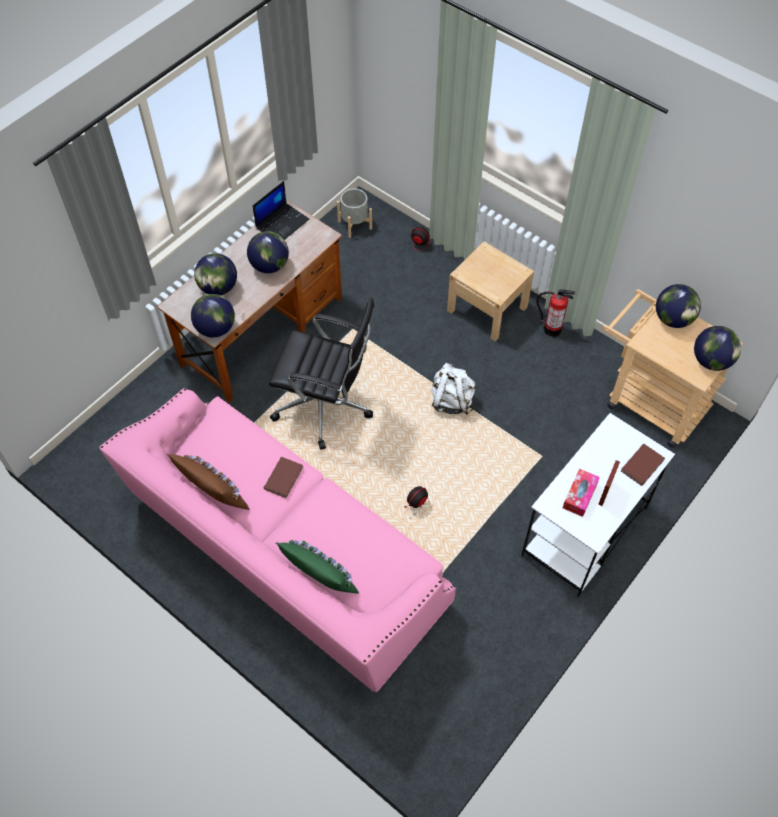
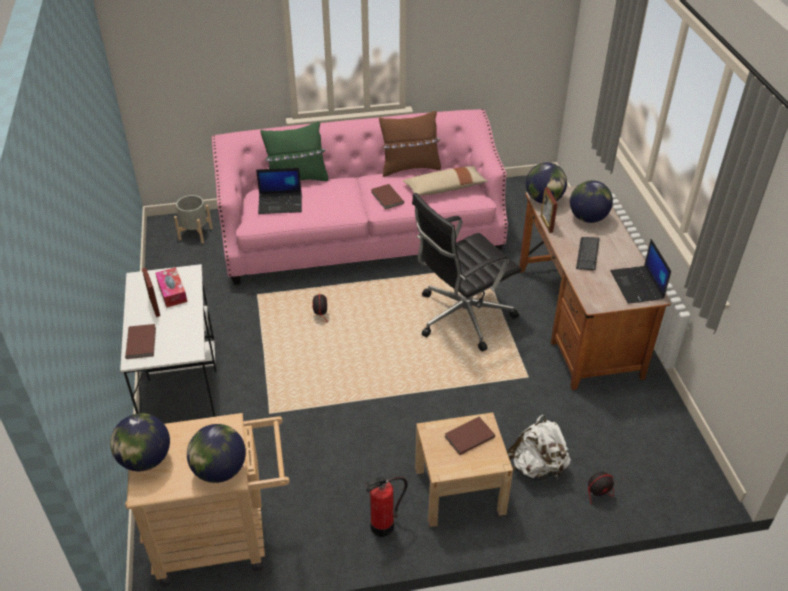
camera: 130 degrees right, 15 degrees down
(227, 443) = (445, 188): none -> beige pillow
(251, 309) = (546, 224): none -> picture frame
(269, 266) = (587, 254): globe -> keyboard
(355, 225) = (672, 459): grey planter -> grey planter (195, 233)
(371, 559) = (281, 203): none -> laptop
(451, 400) = (385, 393): white backpack -> white backpack (537, 467)
(482, 274) = (468, 436): none -> brown book

